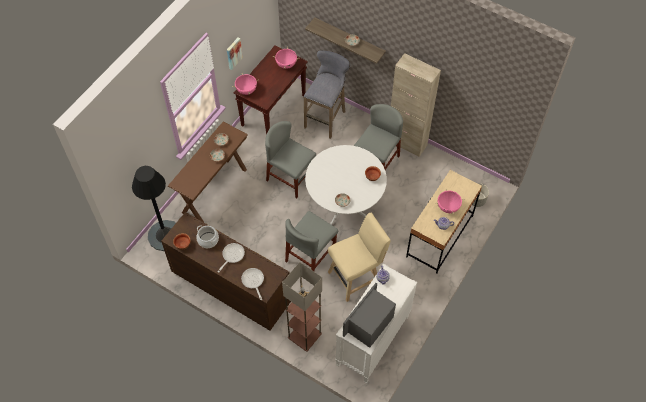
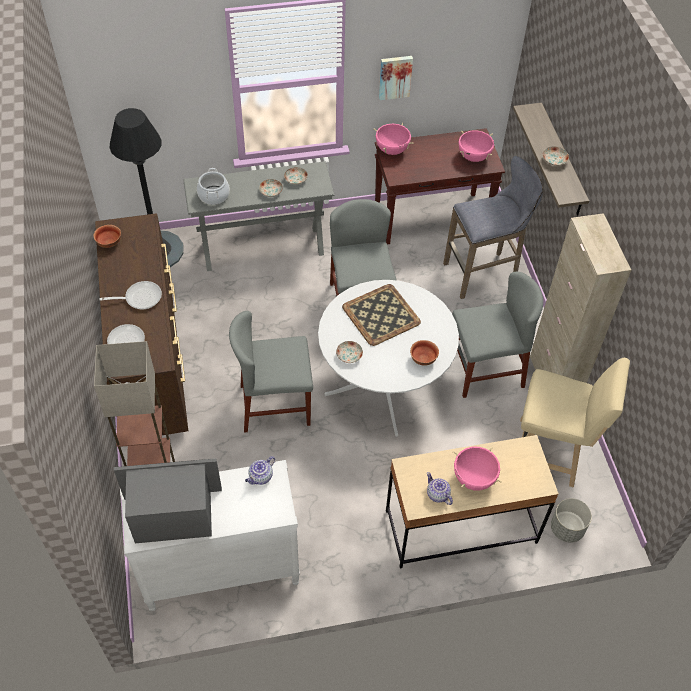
camera: 45 degrees right, 5 degrees down
(208, 240) = (139, 260): cooking pot -> cooking pot (213, 195)
(214, 190) = (263, 248): brown console table -> grey console table
(334, 172) = (382, 315): none -> tray
(356, 277) = (296, 477): beige stool -> beige stool (551, 454)

